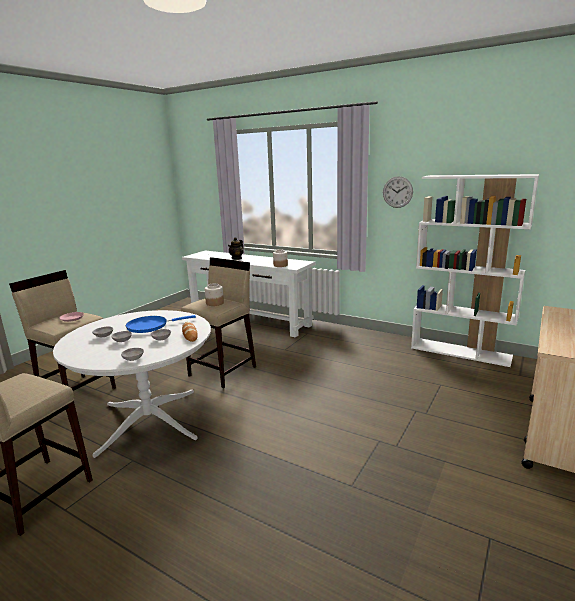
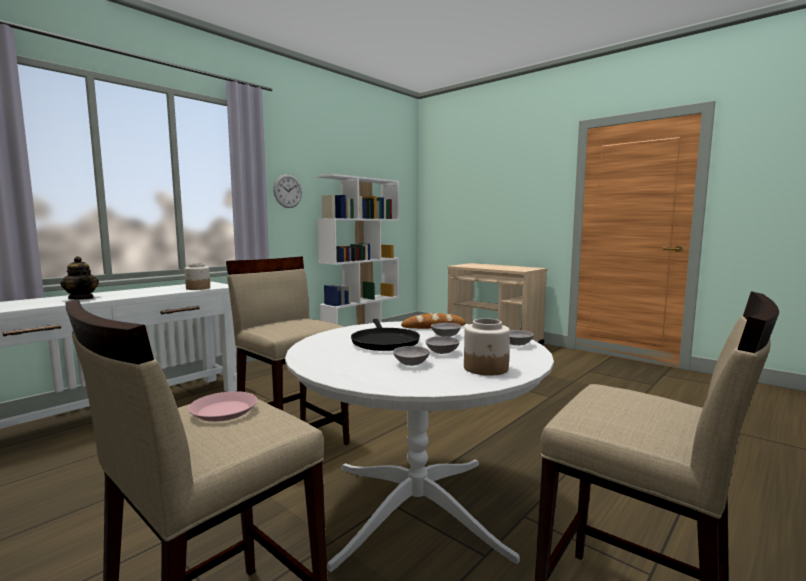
camera: 80 degrees left, 10 degrees down
(150, 326) = (384, 342): blue frying pan -> black frying pan
(214, 303) = (296, 323): jar -> jar (486, 368)

